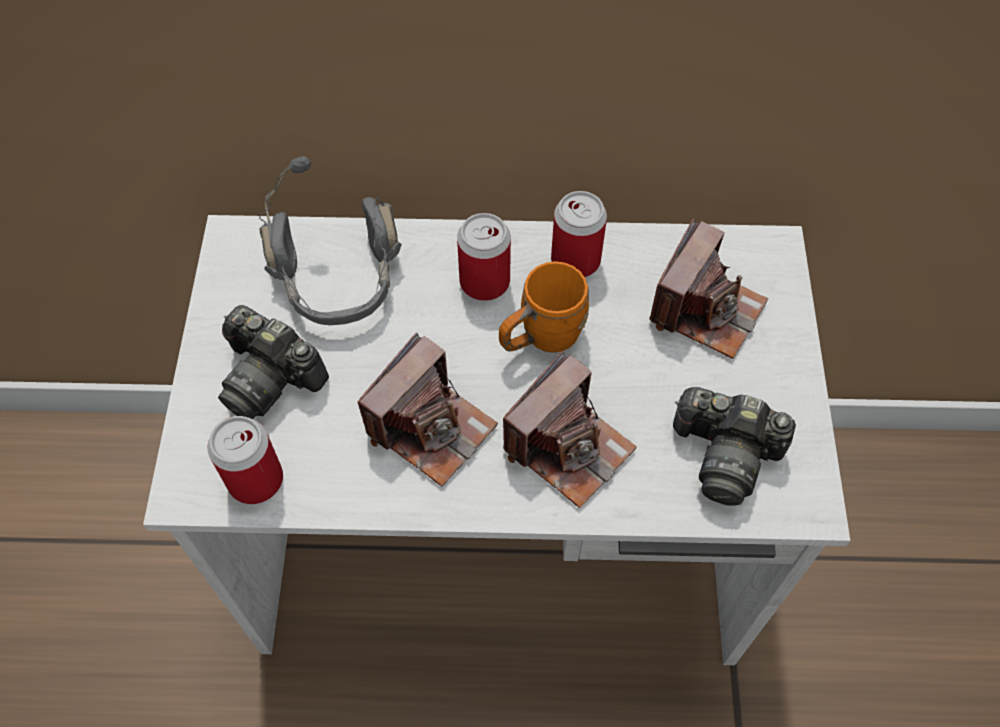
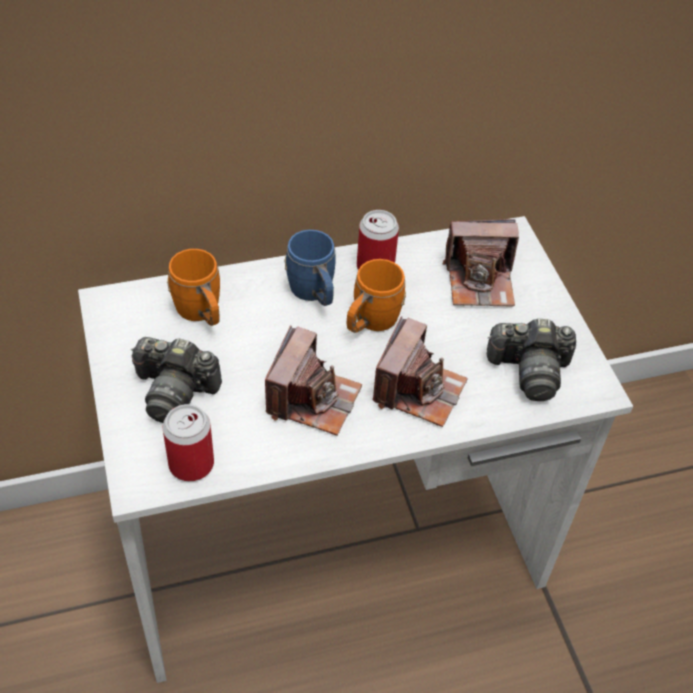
camera: 20 degrees left, 10 degrees down
(338, 279) = (201, 314): grey headphones -> orange mug
(484, 281) = (314, 294): can -> blue mug
(705, 309) = (480, 281): camera -> camera turned 75 degrees clockwise

